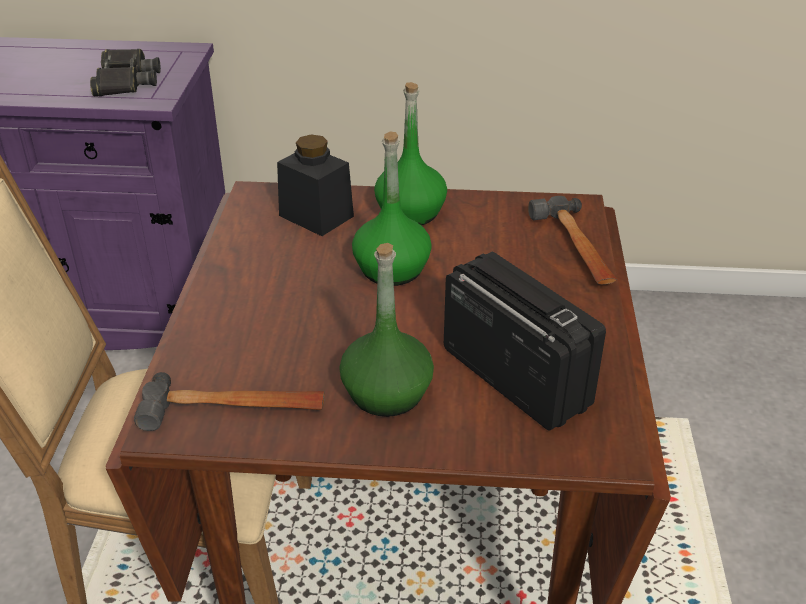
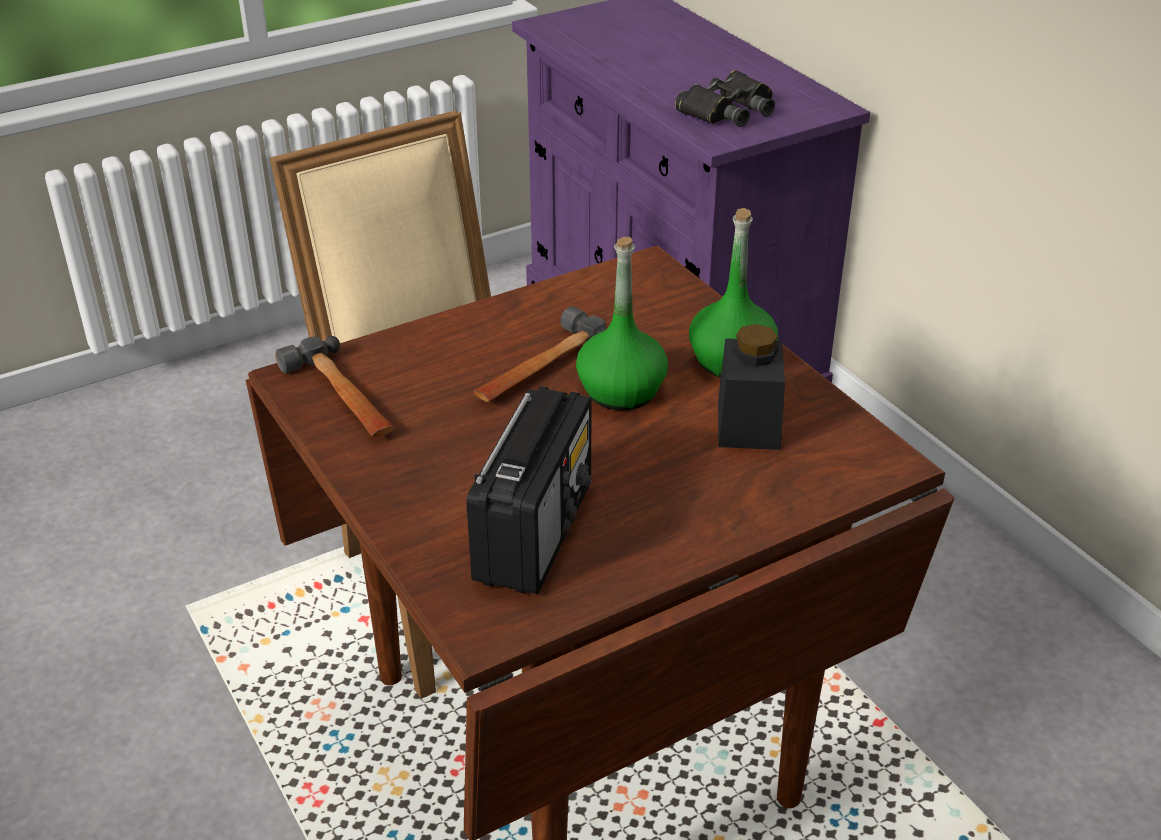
camera: 55 degrees right, 0 degrees up
(316, 216) = (655, 312): black jar -> black jar (748, 424)
(386, 394) = (436, 466): green bottle -> none
(575, 248) = (803, 491): hammer -> hammer (540, 367)

